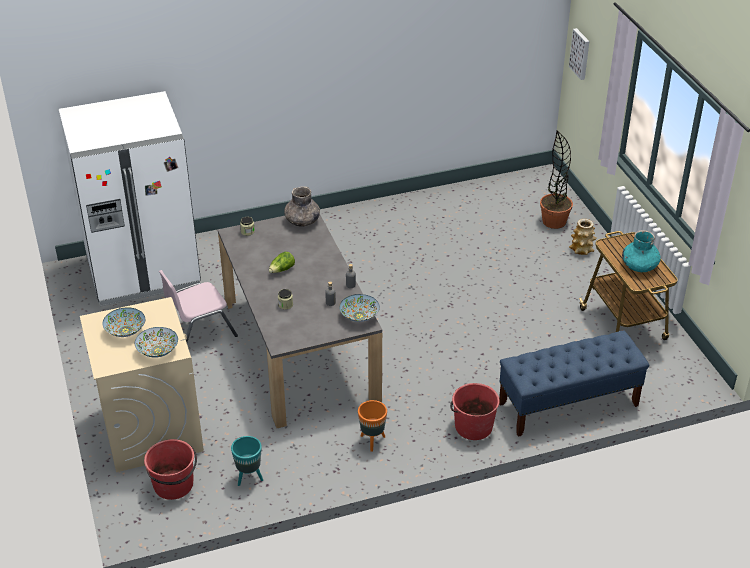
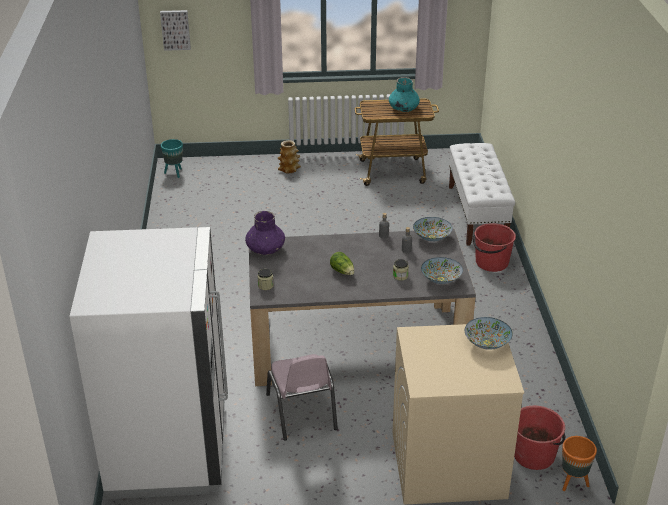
camera: 75 degrees left, 5 degrees down
(125, 331) = (447, 363): bowl -> bowl (441, 279)
(249, 477) = (531, 400): turquoise planter -> turquoise planter (174, 173)
(302, 221) = (265, 249): grey vase -> purple vase
(372, 441) = (497, 318): orange planter -> orange planter (573, 483)
(554, 221) = (243, 174): potted plant -> none
(568, 404) = (477, 214): blue bench -> white bench

